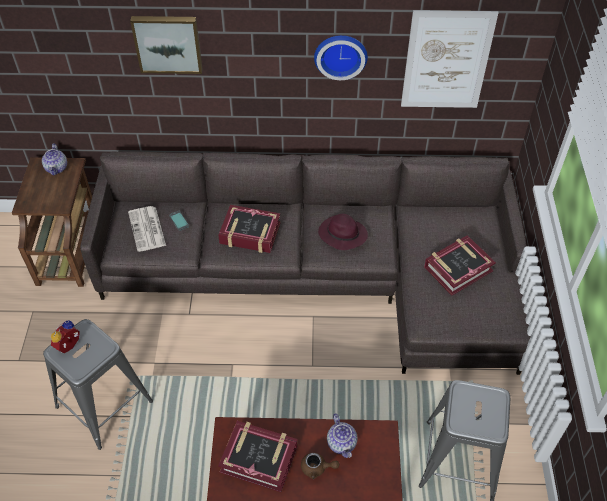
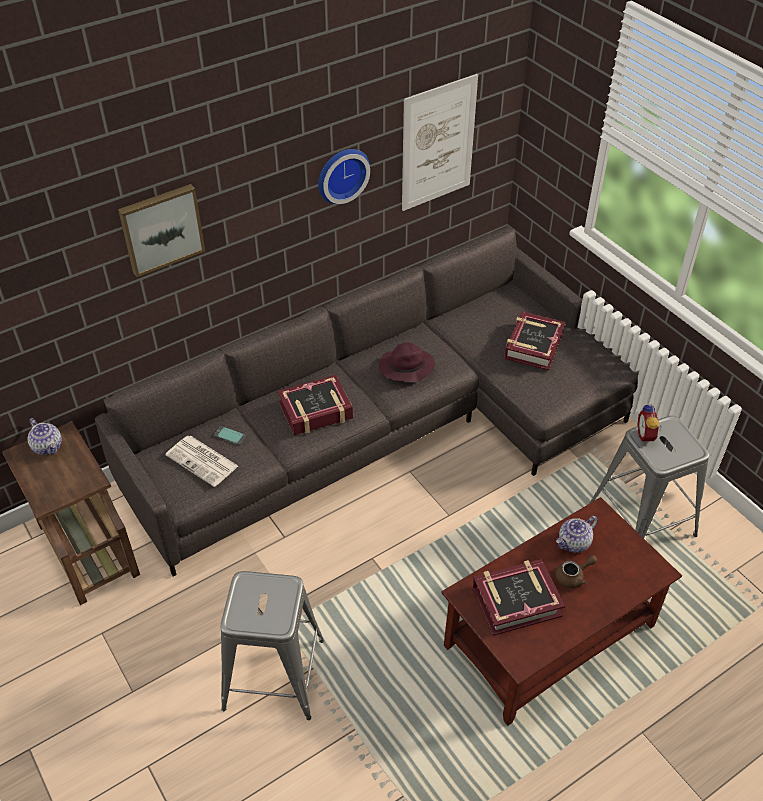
camera: 35 degrees left, 5 degrees down
(70, 346) = (246, 607): alarm clock -> alarm clock (647, 436)
(342, 443) = (574, 543): teapot -> teapot turned 105 degrees clockwise

